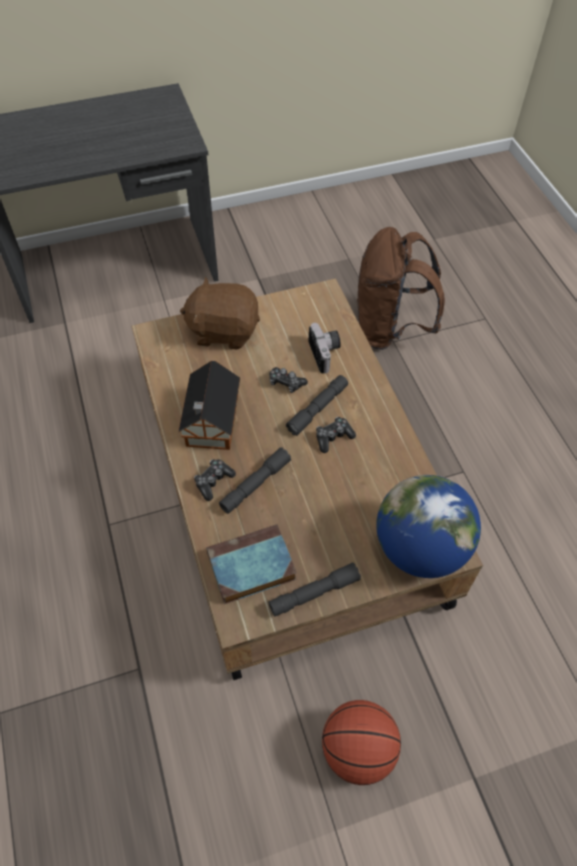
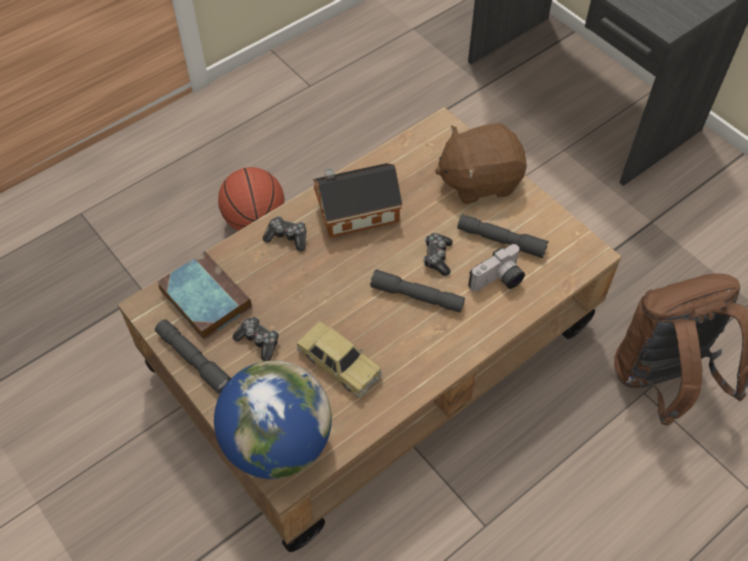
camera: 70 degrees right, 0 degrees up
(223, 330) = (479, 180): brown plush toy -> brown plush toy turned 90 degrees counterclockwise
(255, 484) = (297, 272): grey flashlight -> grey flashlight (501, 240)
(333, 437) = (385, 322): game controller -> game controller (258, 341)
(357, 749) = (114, 500): basketball -> basketball (254, 220)
(360, 482) = (339, 364): none -> toy car

